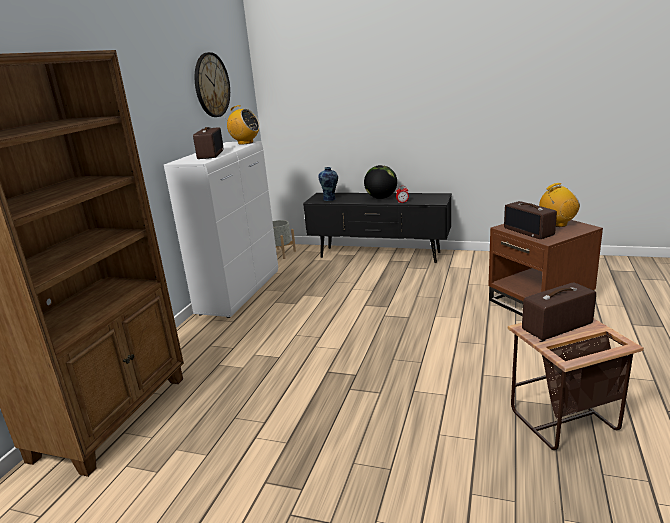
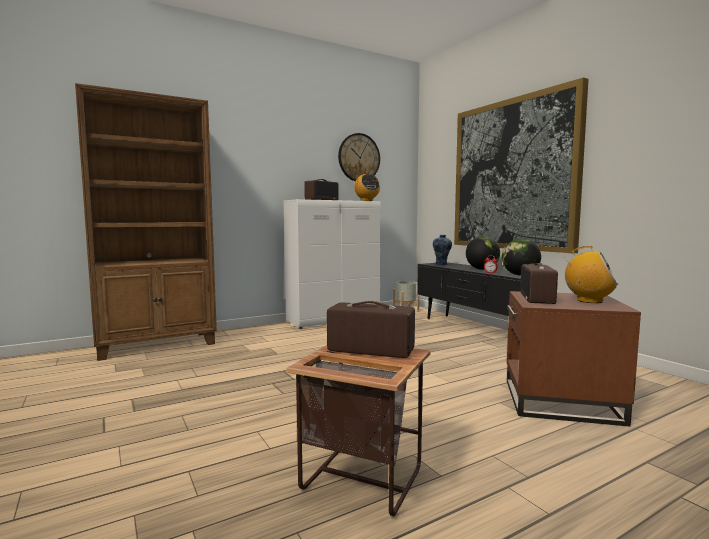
camera: 40 degrees right, 15 degrees down
(395, 99) = (513, 175): none -> picture
(429, 199) = (520, 275): none -> globe

